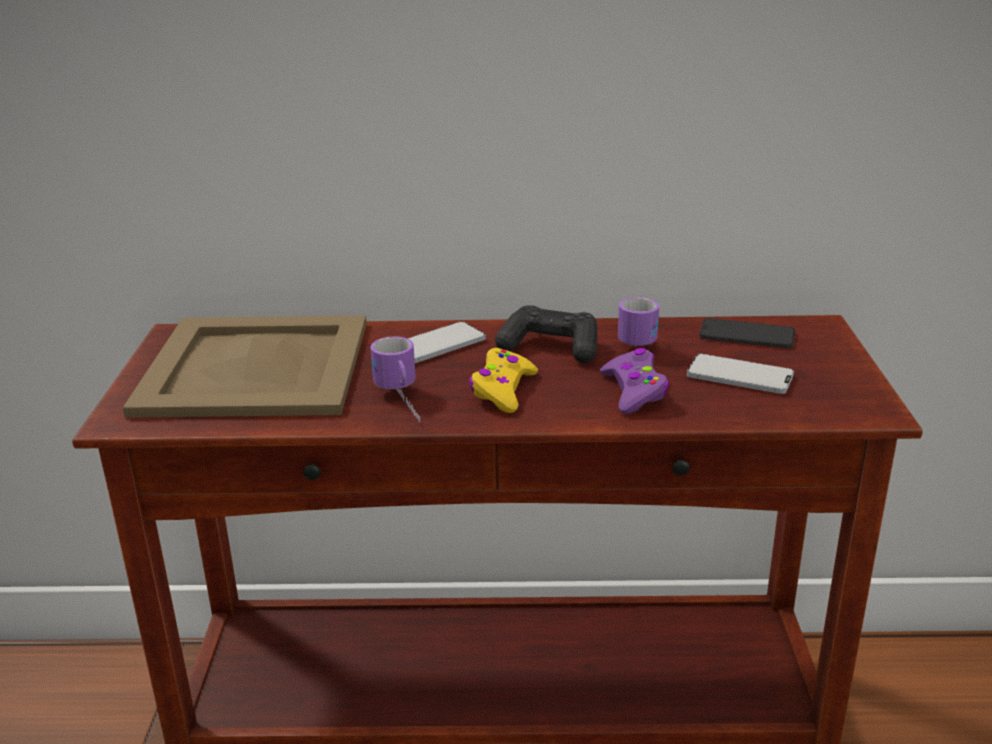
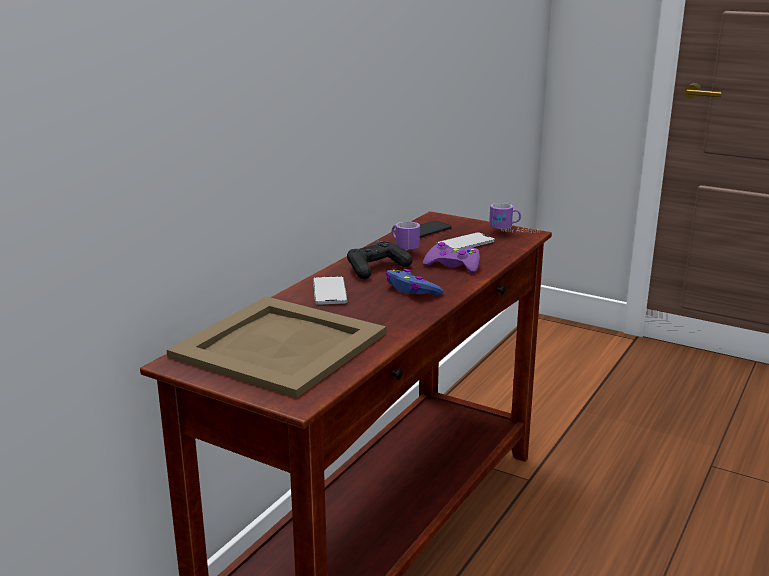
camera: 60 degrees left, 5 degrees down
(403, 403) = (393, 315): mug -> mug (514, 233)
(502, 390) = (412, 290): yellow game controller -> blue game controller

